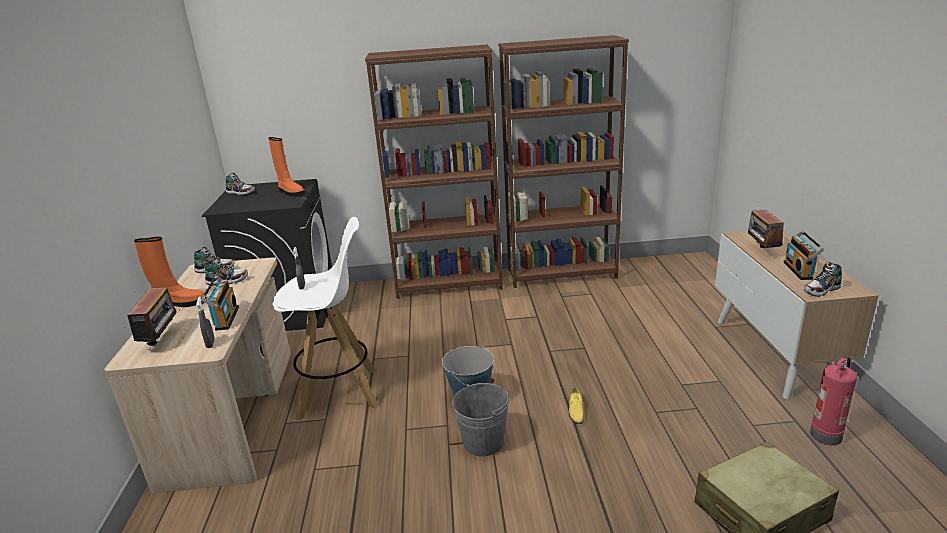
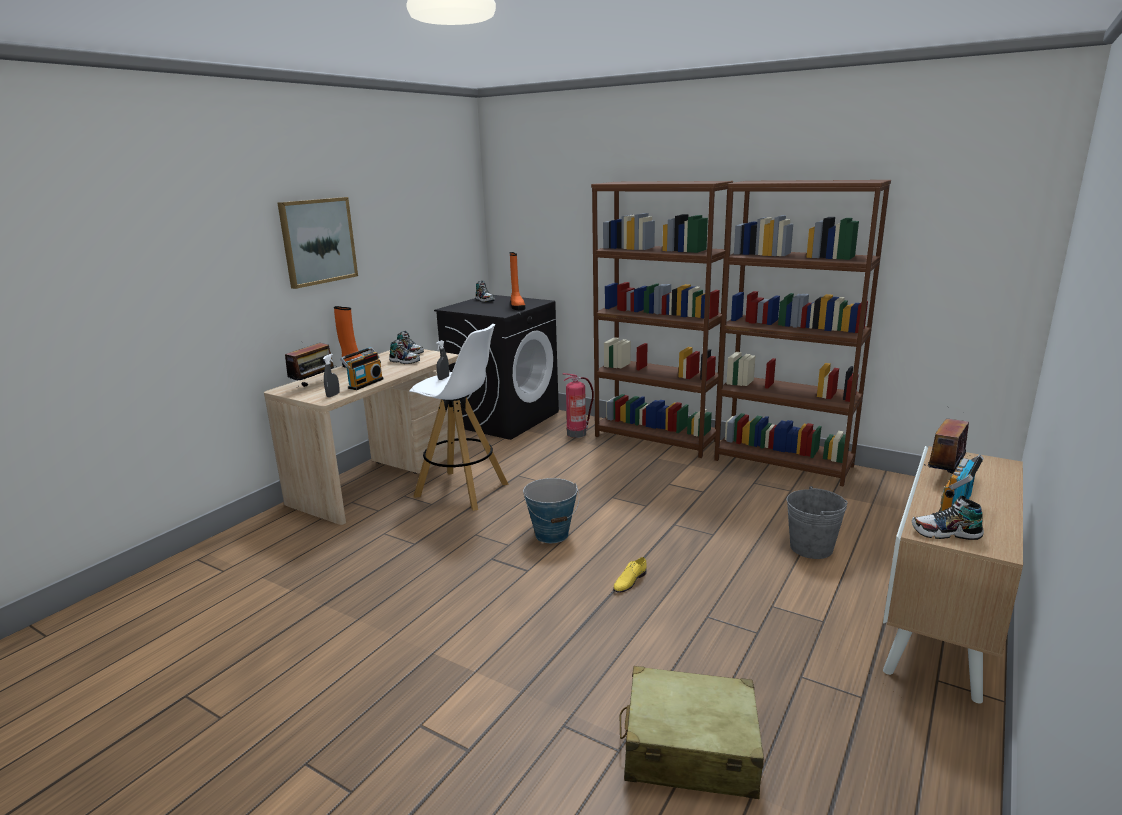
camera: 35 degrees right, 5 degrees down
(100, 164) = (318, 241): none -> picture
(483, 442) = (519, 569): grey bucket -> grey bucket (811, 548)
(825, 434) = (883, 728): fire extinguisher -> fire extinguisher (577, 433)

